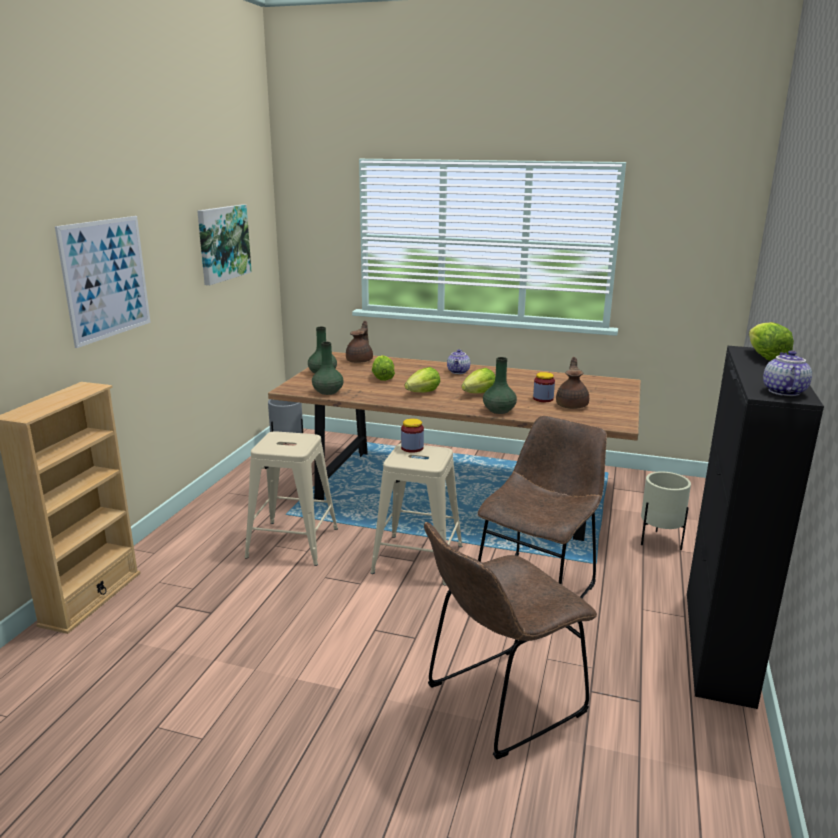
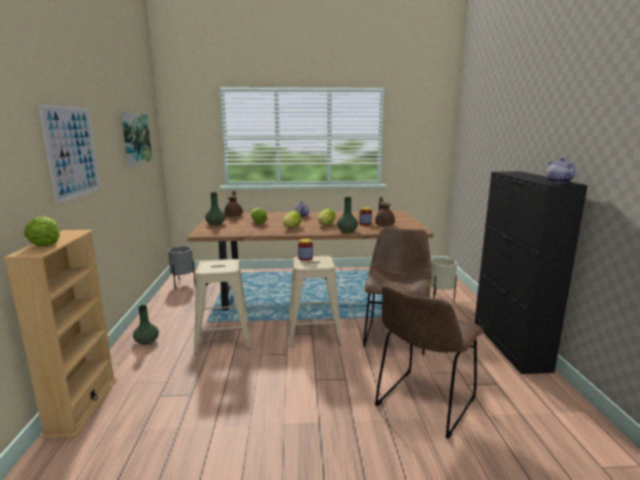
camera: 20 degrees left, 5 degrees down
(327, 392) = (229, 232): green vase -> green vase (147, 342)
(765, 357) = (519, 173): lettuce -> lettuce (45, 244)

